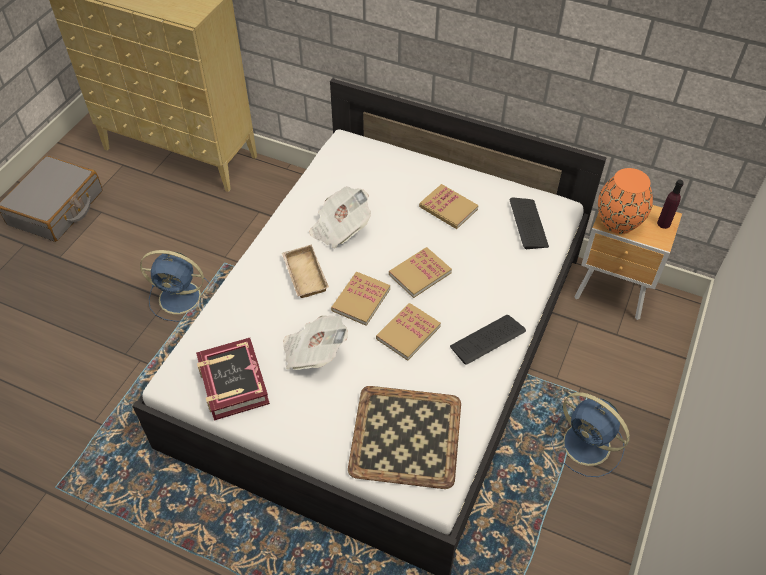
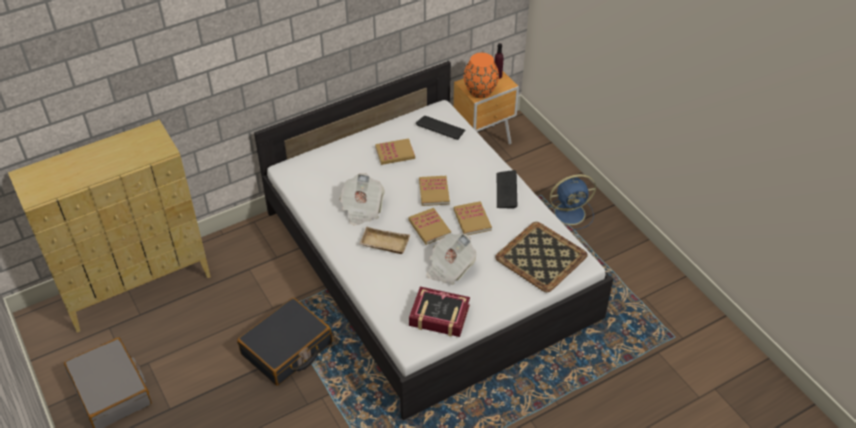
camera: 55 degrees left, 5 degrees down
(182, 298) = (287, 349): blue fan -> black suitcase

